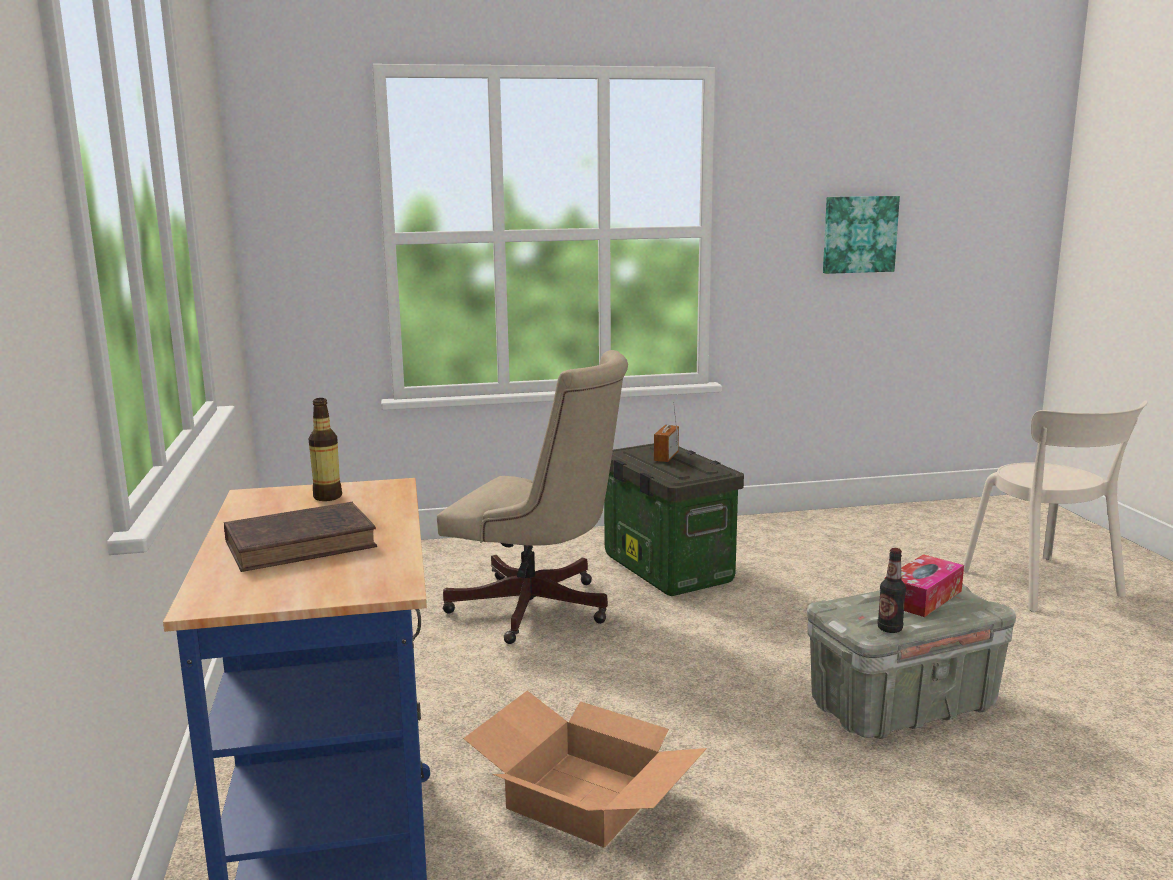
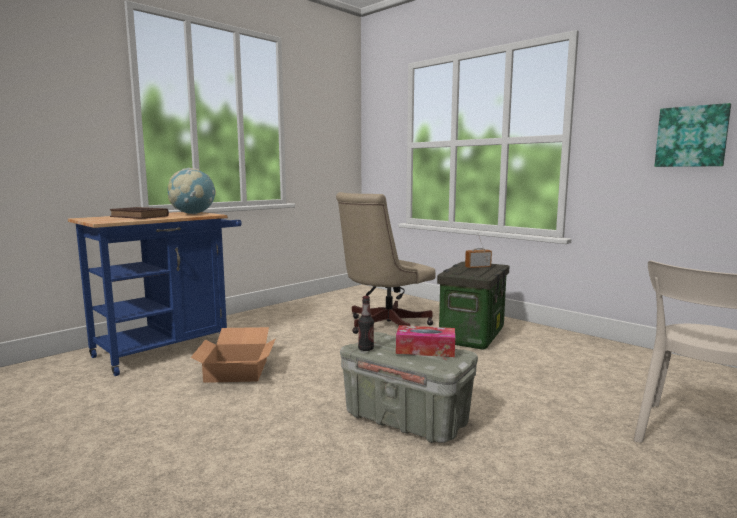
camera: 55 degrees right, 5 degrees down
(327, 497) = (193, 213): bottle -> globe
(539, 610) = (383, 326): beige office chair -> beige office chair turned 60 degrees clockwise

